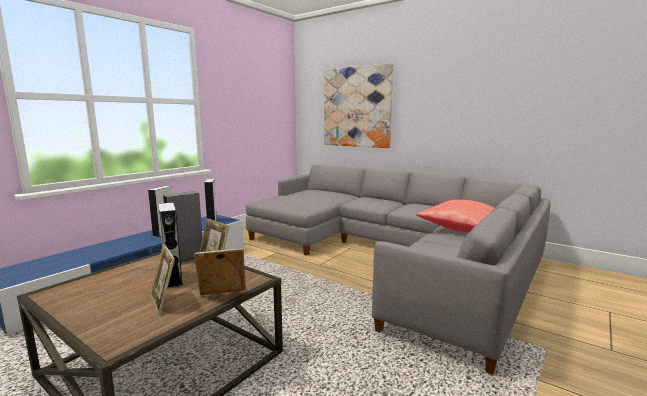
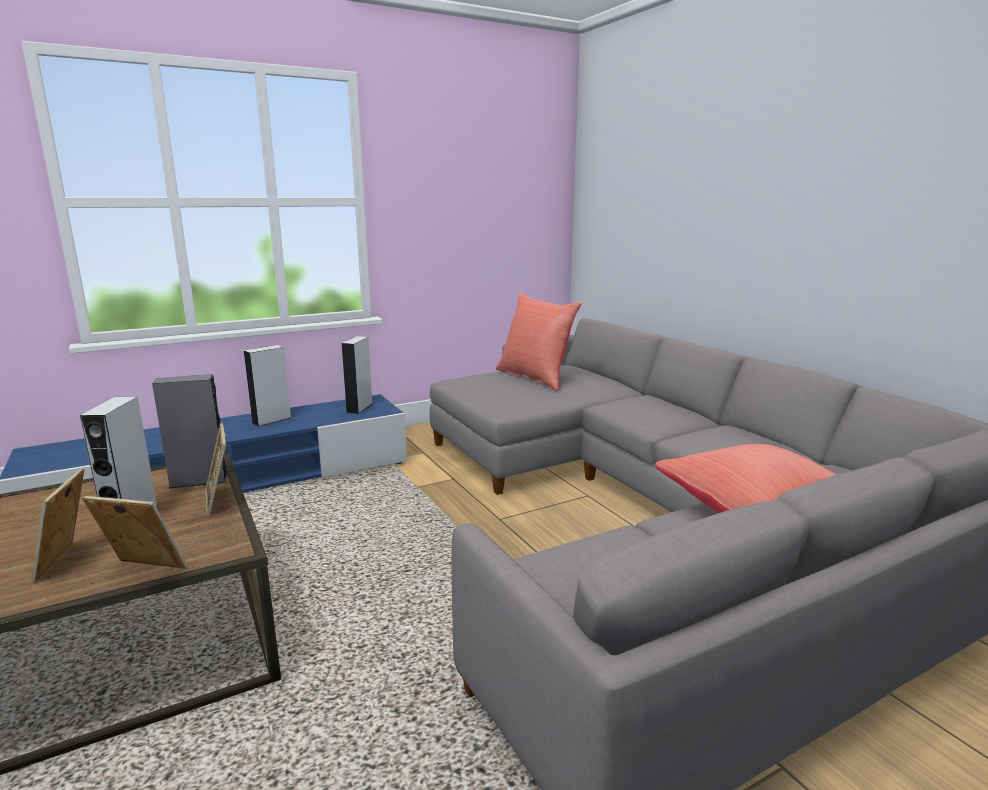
camera: 25 degrees right, 5 degrees up
(303, 195) = (535, 377): none -> red pillow
(357, 107) = (670, 208): picture -> none

